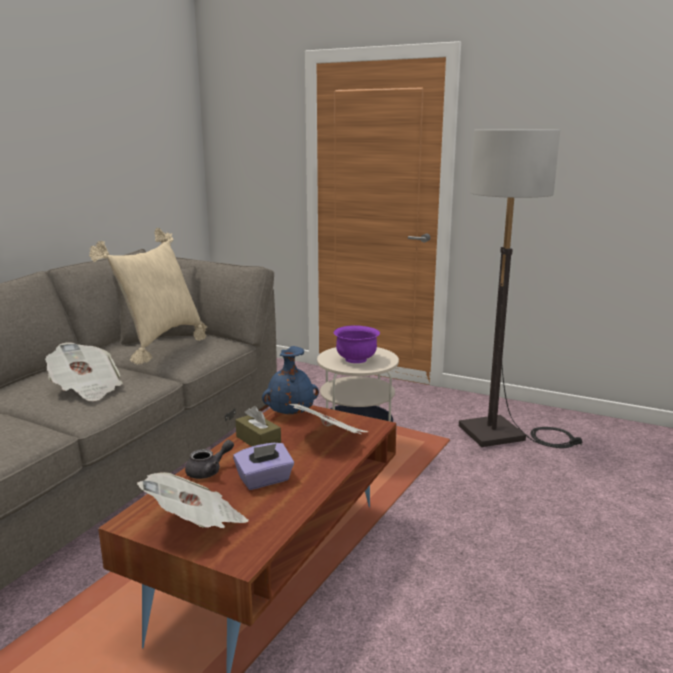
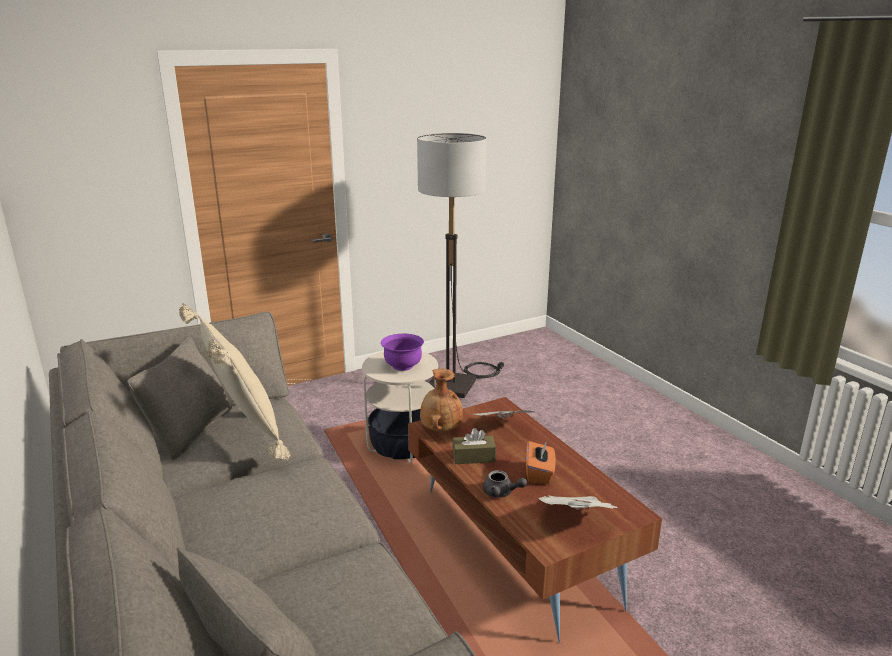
camera: 55 degrees left, 5 degrees up
(86, 389) = (289, 506): newspaper -> none
(209, 471) = (501, 493): grey teapot -> grey teapot turned 120 degrees clockwise
(264, 480) = (539, 473): purple tissue box -> orange tissue box
(290, 413) = (440, 429): blue vase -> brown vase

